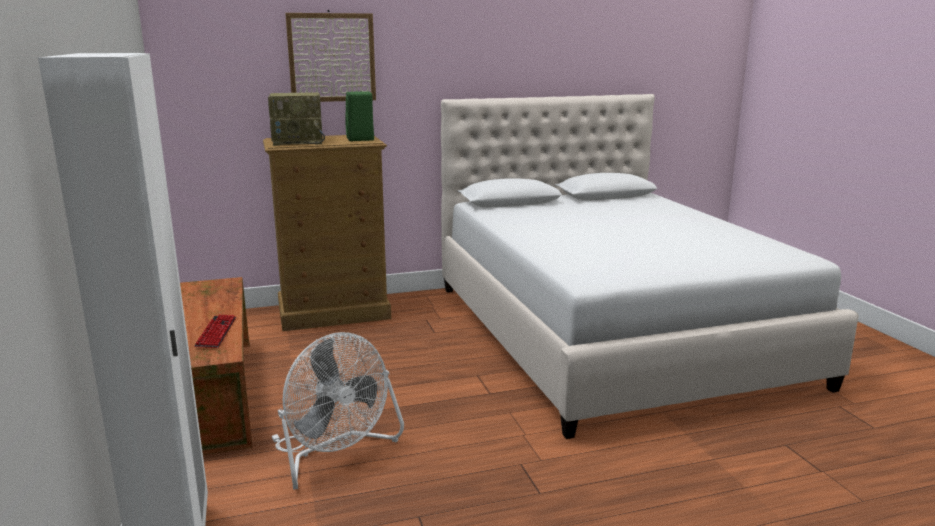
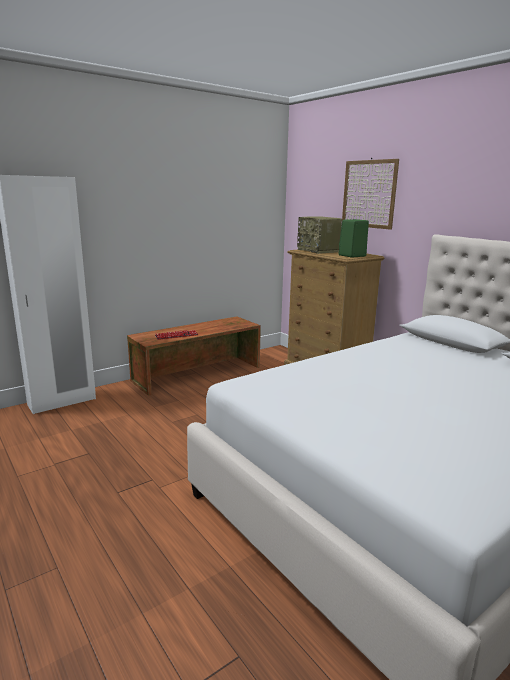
camera: 70 degrees right, 0 degrees up
(330, 455) = (146, 416): white fan -> none

